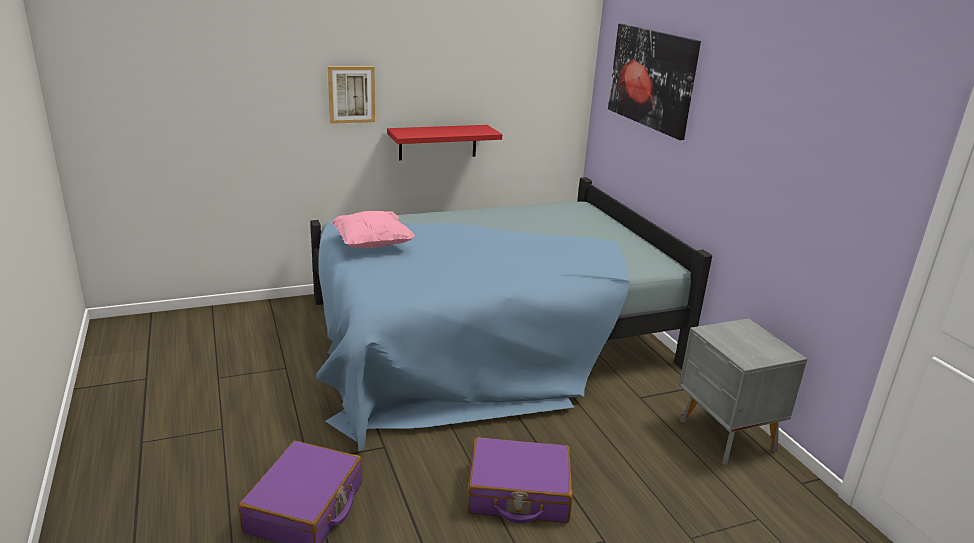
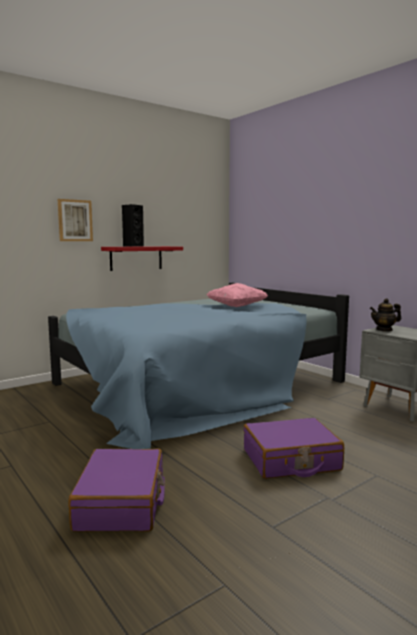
camera: 15 degrees left, 15 degrees down
(372, 245) = (112, 314): pink pillow -> pink pillow (236, 307)
(429, 130) = (132, 246): none -> black speaker
(651, 78) = (277, 201): picture -> none
(723, 332) = (384, 330): none -> teapot

